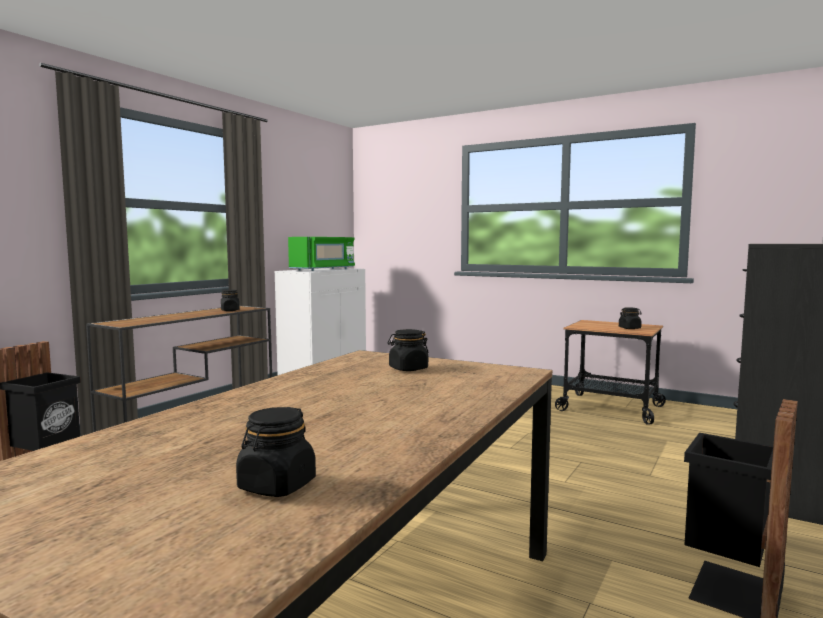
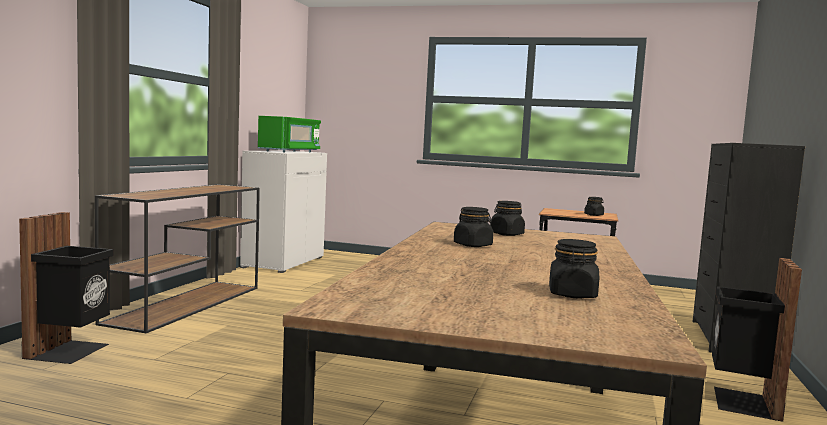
camera: 15 degrees left, 0 degrees up
(230, 310) = (224, 188): black jar -> black jar (473, 245)

